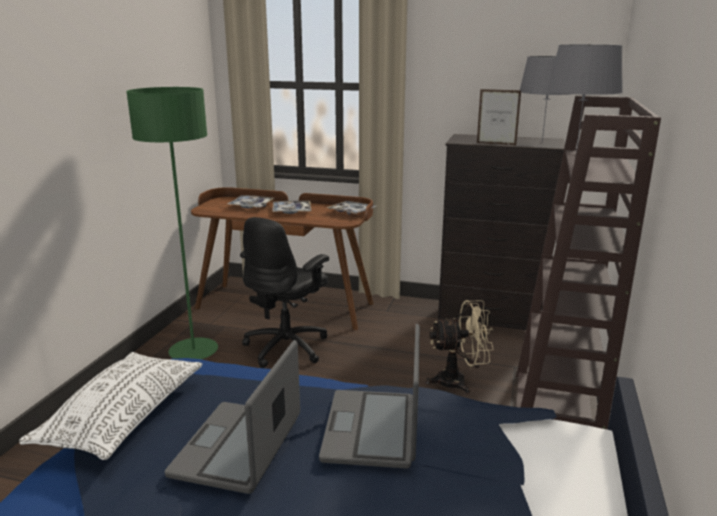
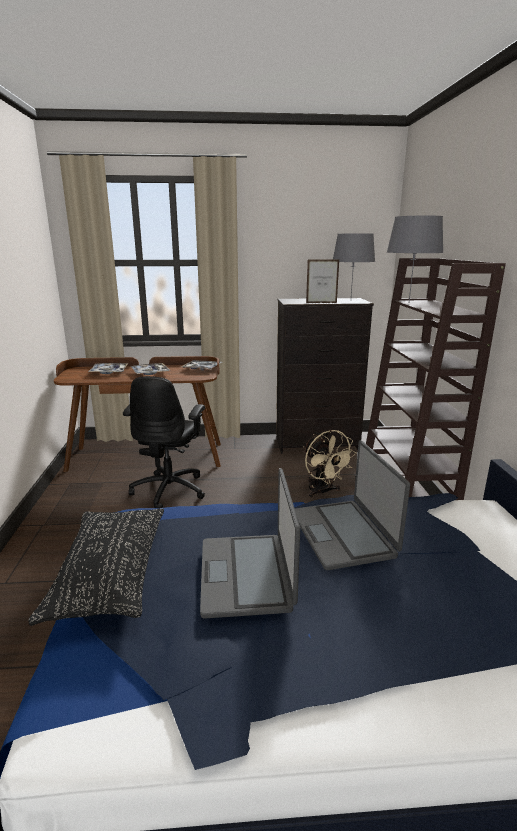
camera: 20 degrees left, 0 degrees up
(123, 417) = (110, 575): white pillow -> black pillow
(193, 351) = (85, 509): green floor lamp -> none
(458, 381) = (323, 492): beige fan -> beige fan turned 90 degrees clockwise

